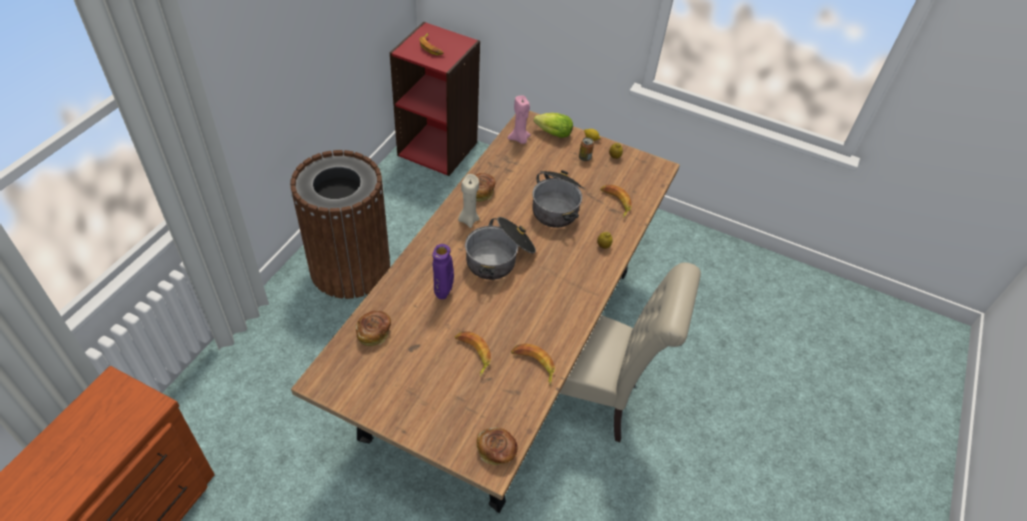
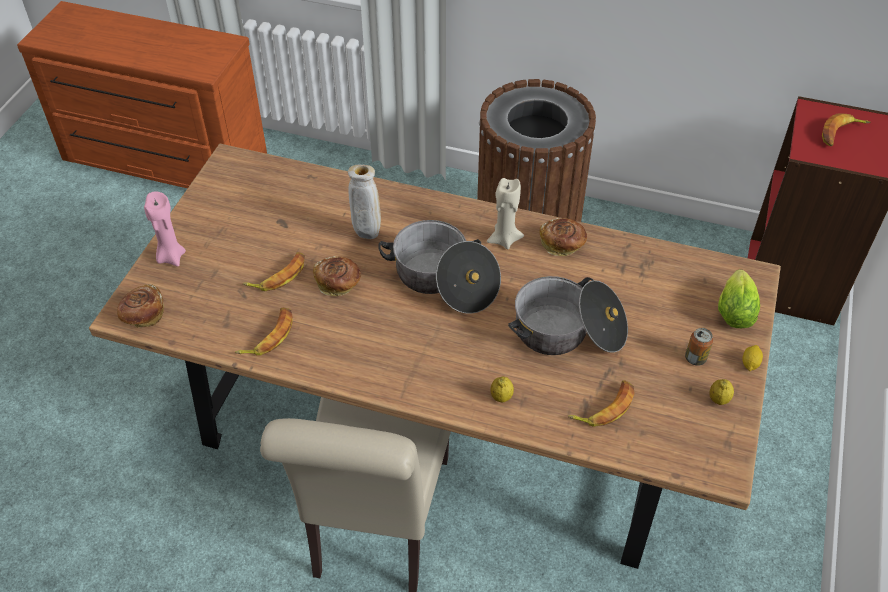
camera: 85 degrees right, 0 degrees up
(374, 333) = (298, 187): bread -> bread (338, 284)
(443, 294) = (367, 235): purple vase -> beige vase
(519, 139) = (699, 272): pink candle -> pink candle (171, 257)

